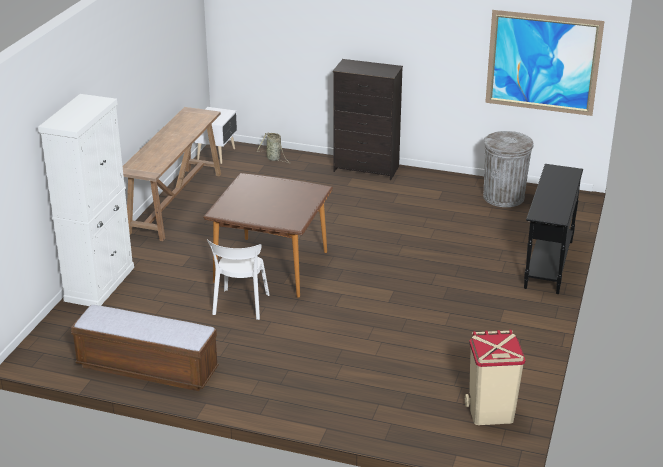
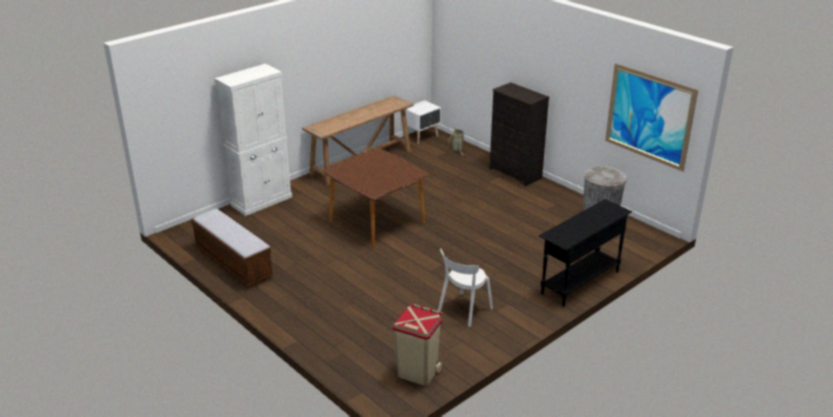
camera: 30 degrees right, 0 degrees up
(240, 306) = (330, 242): white chair -> white chair (463, 310)

